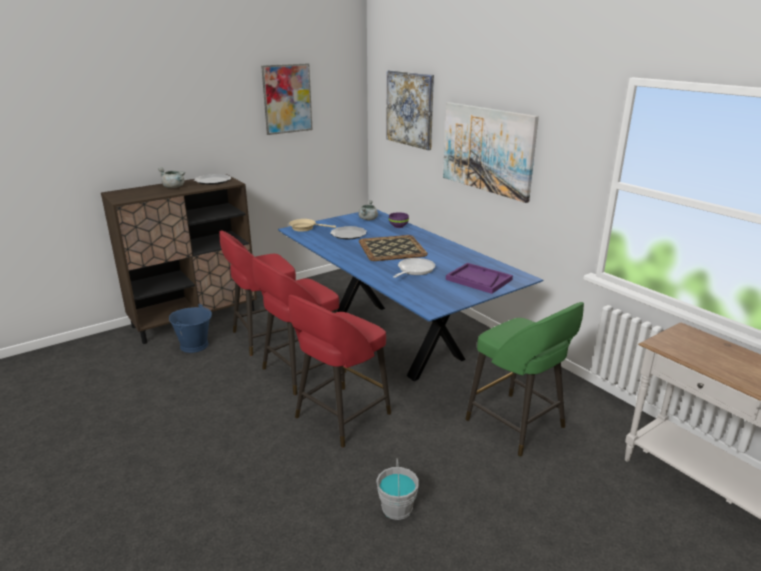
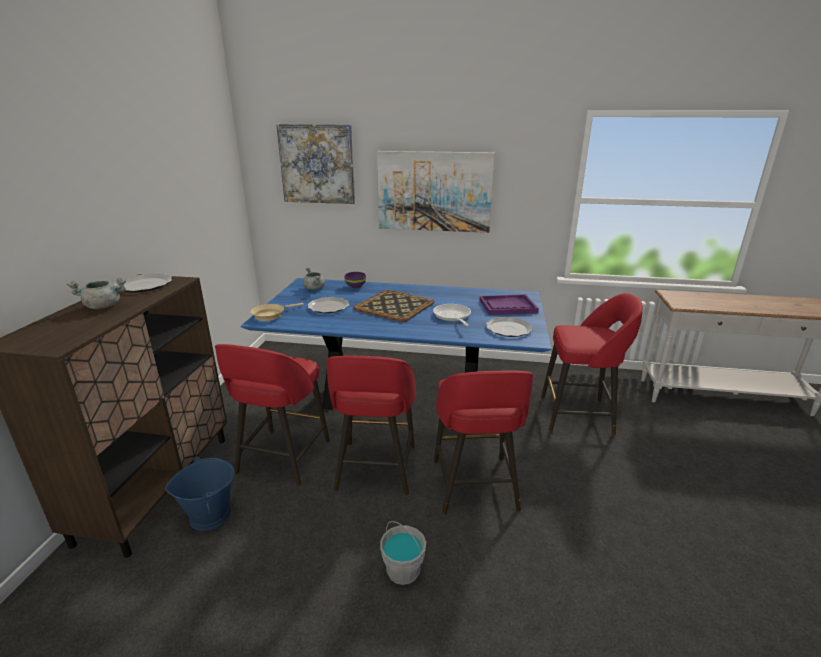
camera: 45 degrees left, 0 degrees up
(287, 99) = (178, 163): picture -> none
(397, 508) = (628, 526): grey bucket -> grey bucket (403, 570)
(434, 294) = (508, 329): none -> plate
(517, 425) = (579, 414): green stool -> red stool

